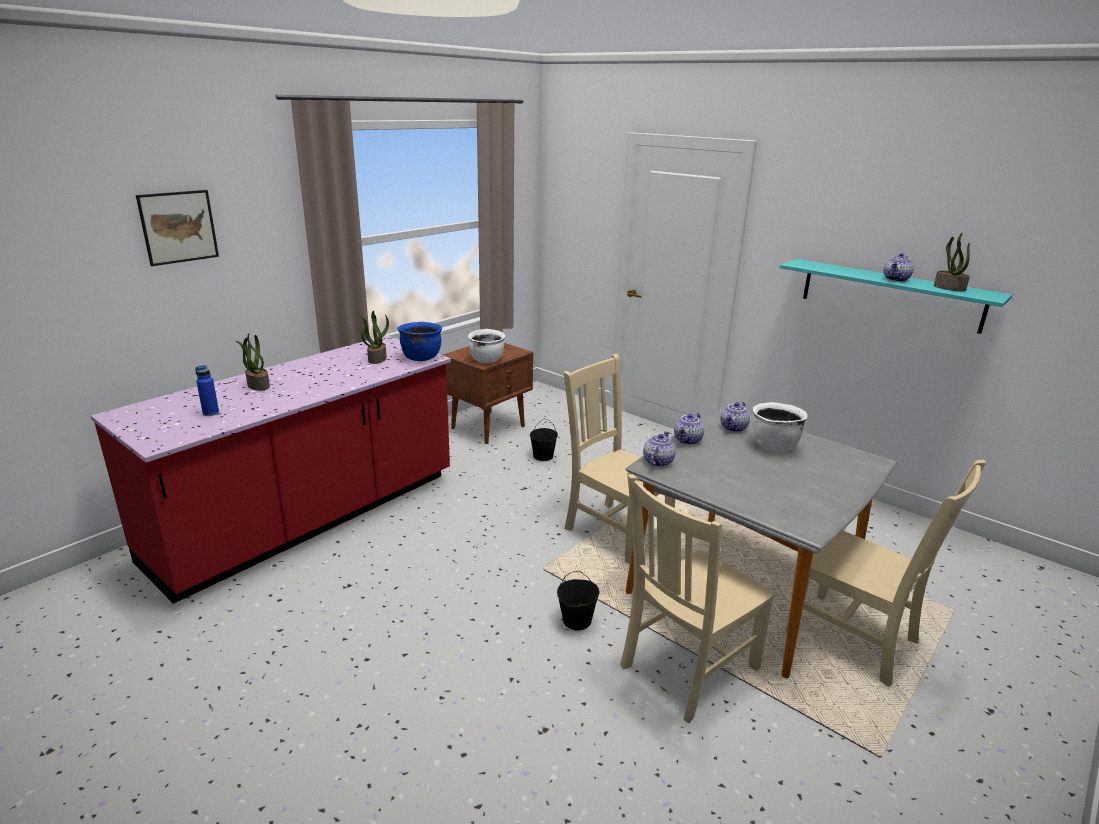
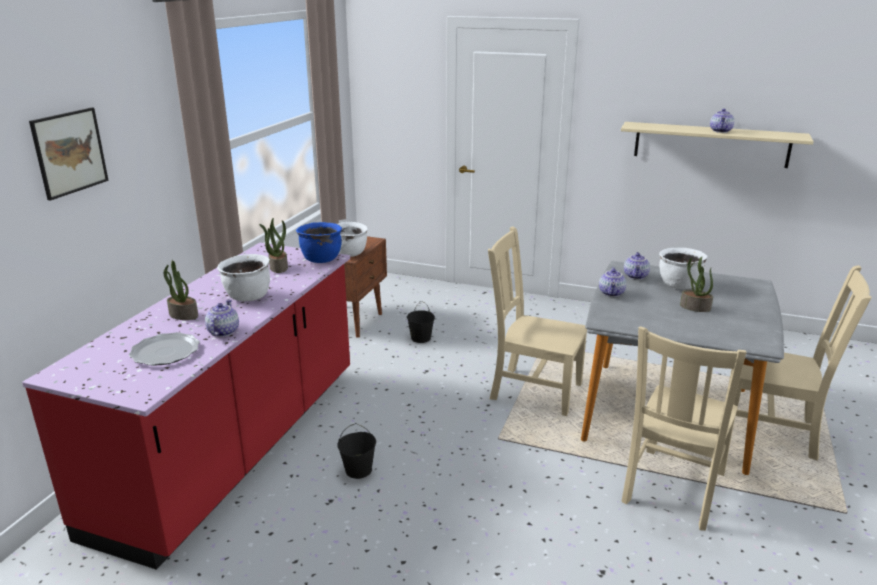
camera: 20 degrees left, 0 degrees up
(211, 413) = (165, 352): blue bottle -> plate
(324, 380) = (248, 297): none -> white cooking pot
(577, 620) = (559, 474): black bucket -> black bucket (358, 470)
(657, 462) = (606, 316): teapot -> teapot (223, 332)
(890, 295) = (711, 144): turquoise shelf -> beige shelf
(948, 288) = (764, 133): potted plant -> potted plant (694, 307)

